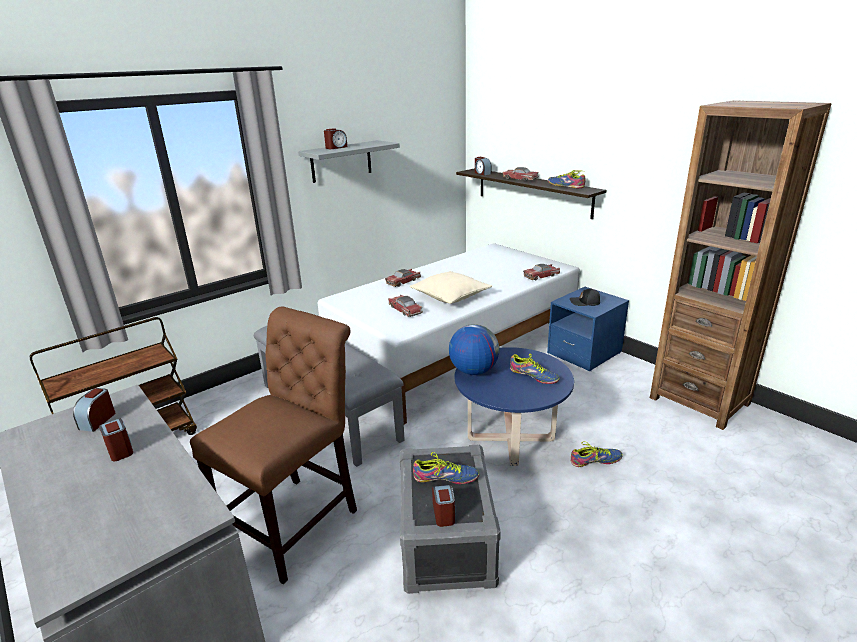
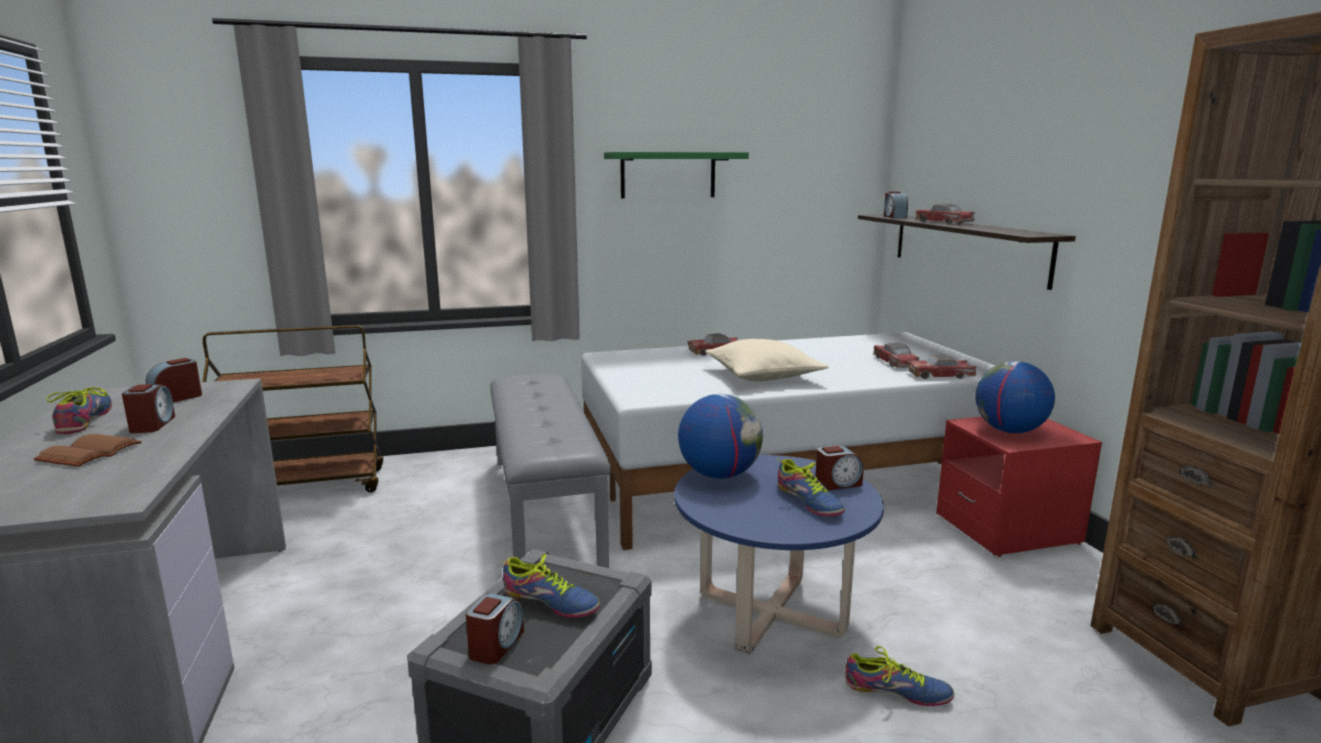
camera: 25 degrees right, 10 degrees down
(113, 488) = (90, 454): none -> brown book
(297, 521) = (382, 621): brown chair -> none
(336, 147) = (655, 151): alarm clock -> alarm clock (837, 484)
(341, 161) = (668, 175): grey shelf -> green shelf
(405, 310) = (679, 379): toy car -> toy car (895, 362)
(565, 186) = (1007, 229): shoe -> shoe (84, 420)
(584, 353) = (1007, 529): blue nightstand -> red nightstand
(585, 302) = (1009, 431): black cap -> globe

